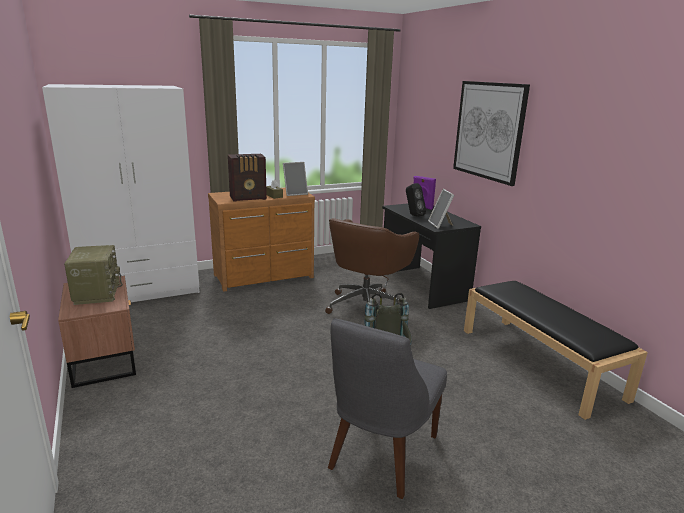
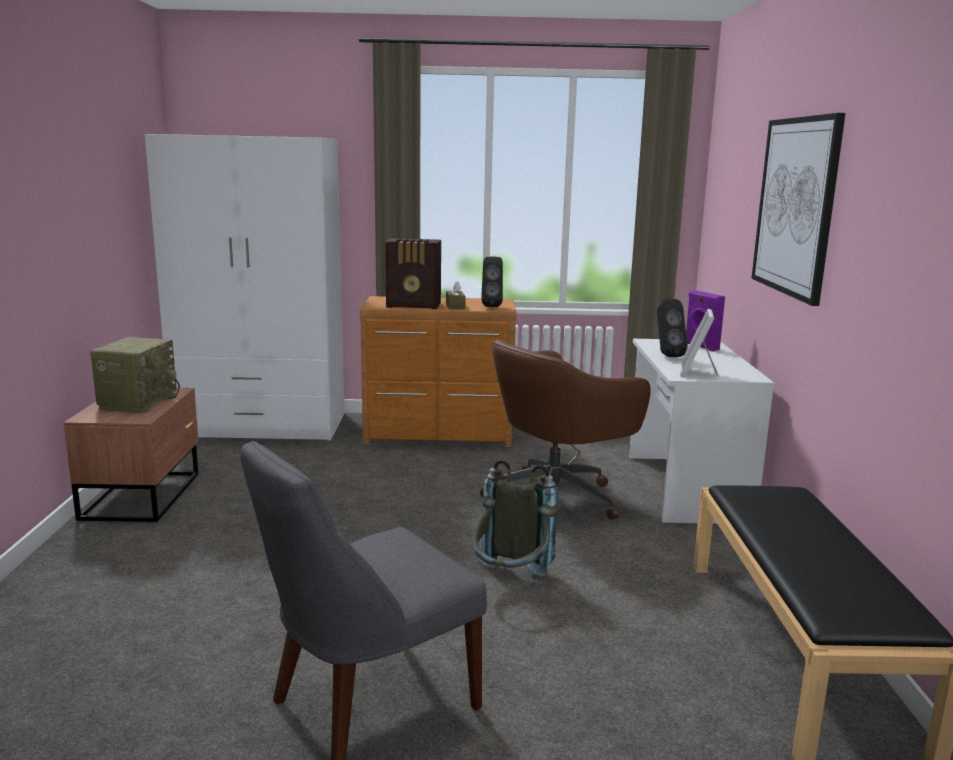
camera: 25 degrees right, 5 degrees down
(295, 193) = (491, 306): picture frame -> black speaker
(422, 286) = (684, 487): black desk -> white desk

